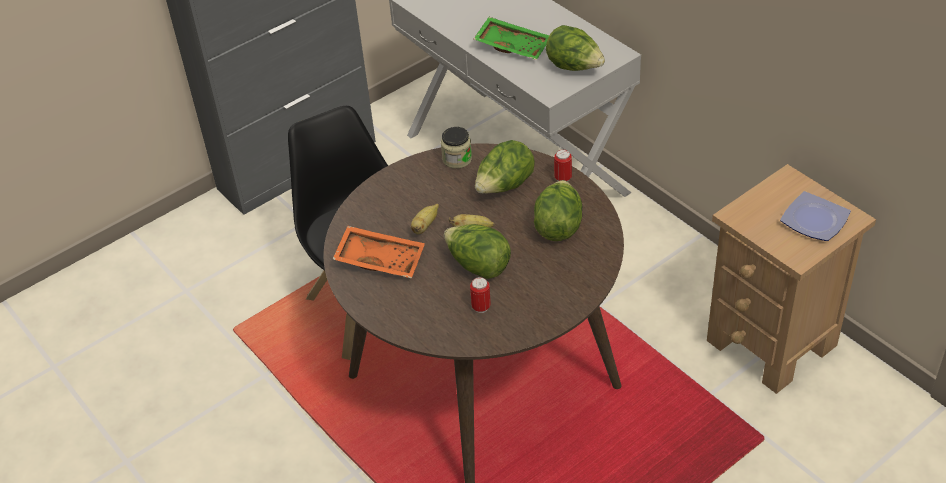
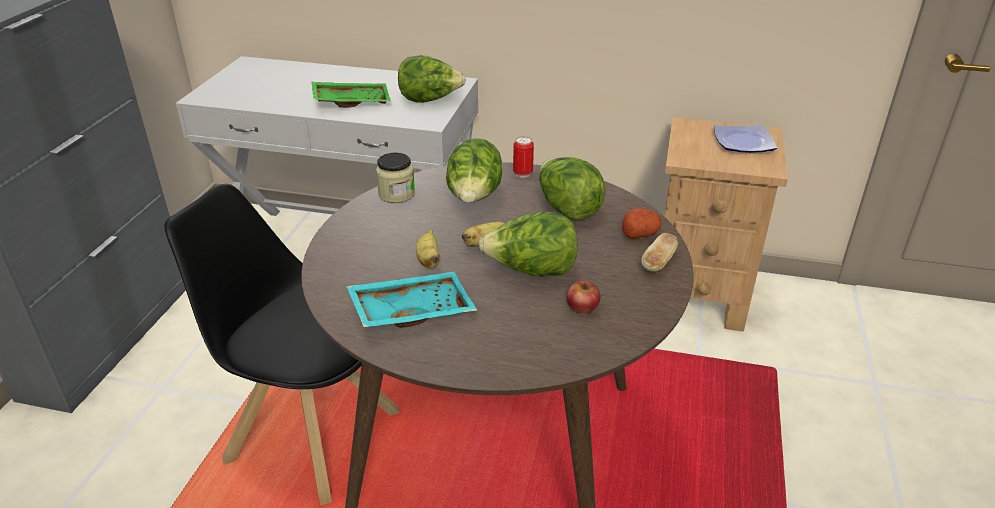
camera: 40 degrees left, 10 degrees down
(380, 259) = (411, 310): orange tray -> turquoise tray
(481, 307) = (582, 306): can -> apple
(568, 300) = (658, 262): none -> bread
(584, 271) = (640, 233): none -> potato

